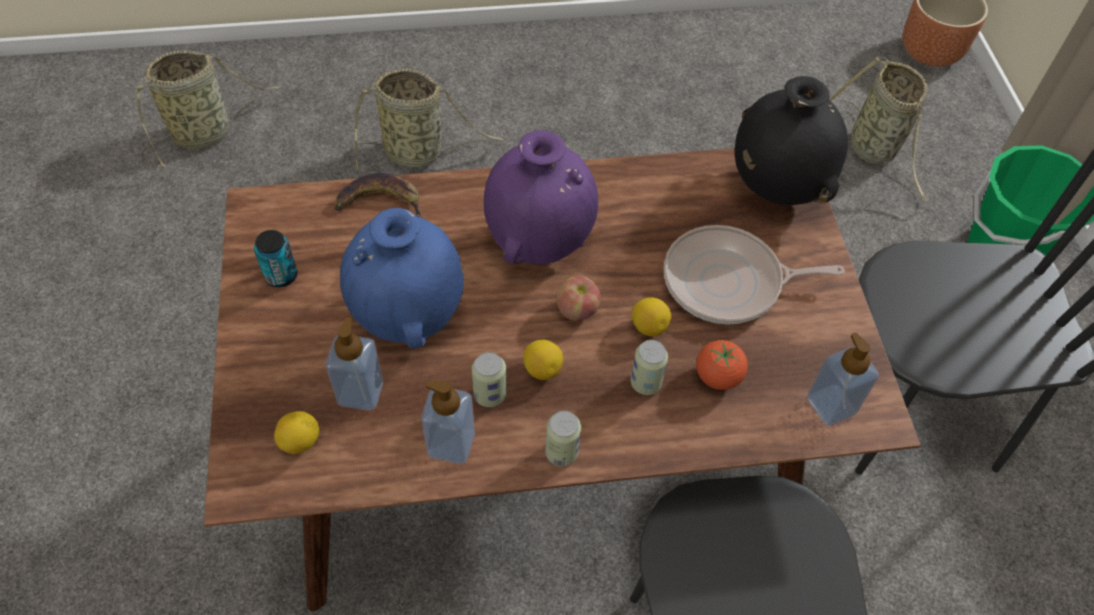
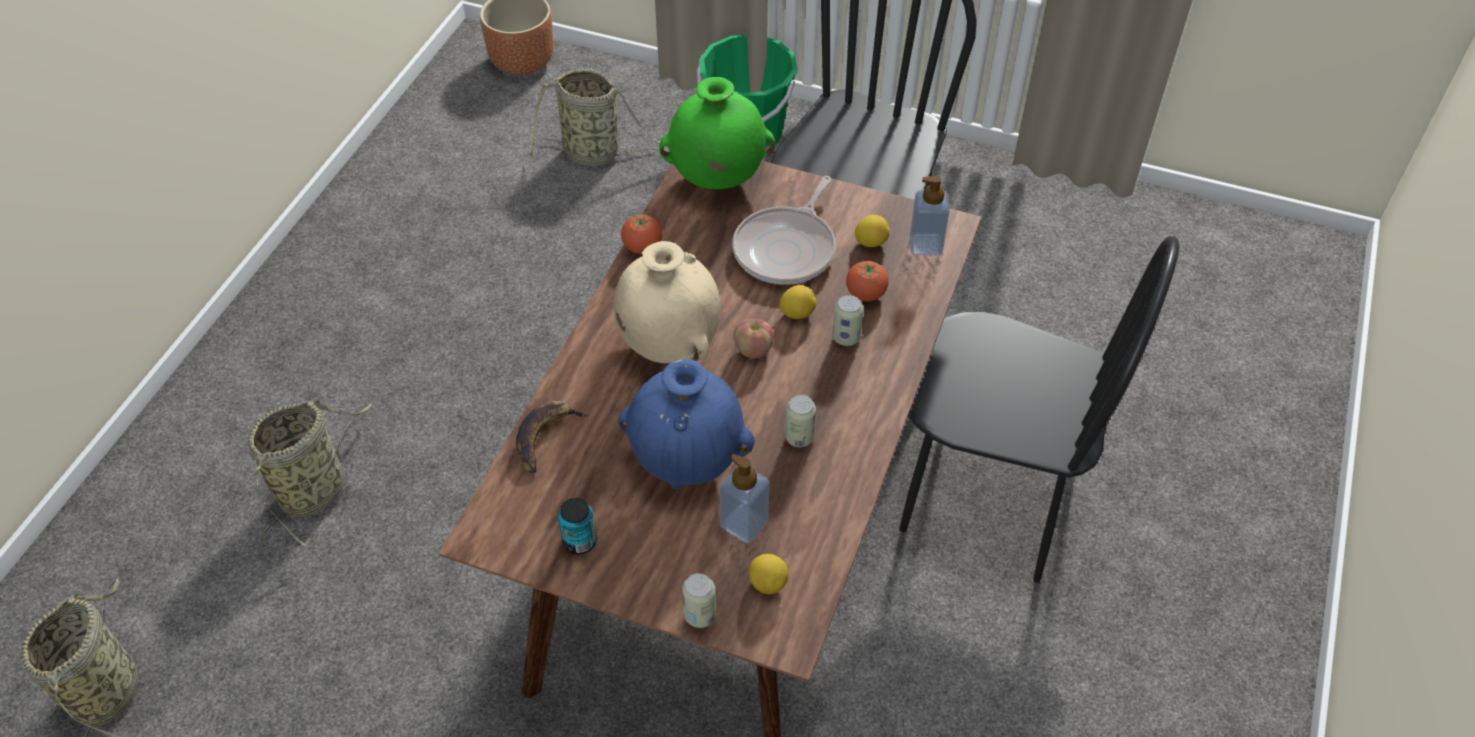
camera: 60 degrees left, 5 degrees down
(451, 444) = (829, 480): soap dispenser -> none
(539, 241) = (668, 345): purple vase -> beige vase
(542, 369) = (795, 394): lemon -> lemon (871, 242)
(561, 452) = (876, 413): can -> can (699, 615)
(644, 170) = (642, 247): none -> tomato
(776, 187) = (716, 179): black vase -> green vase

